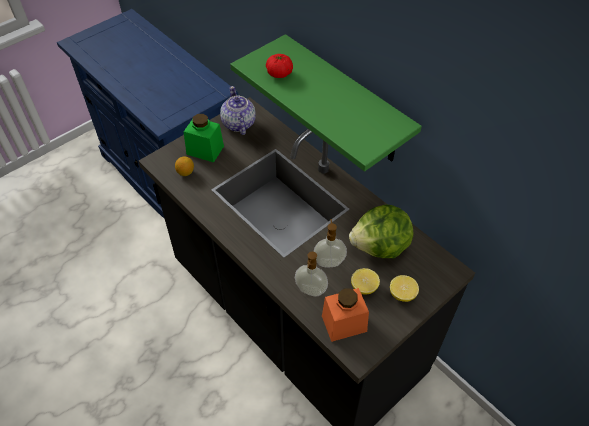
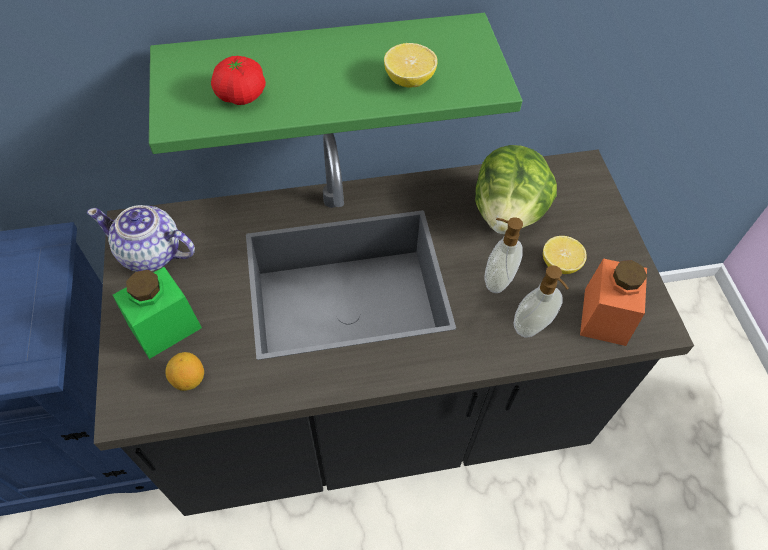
camera: 60 degrees left, 5 degrees up
(402, 294) = (592, 231): lemon -> lemon (409, 80)

